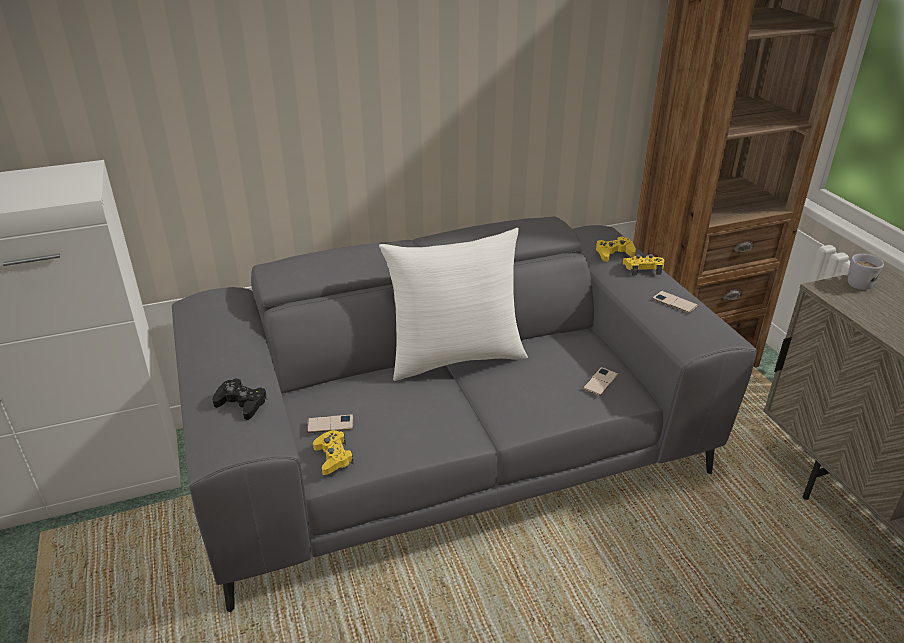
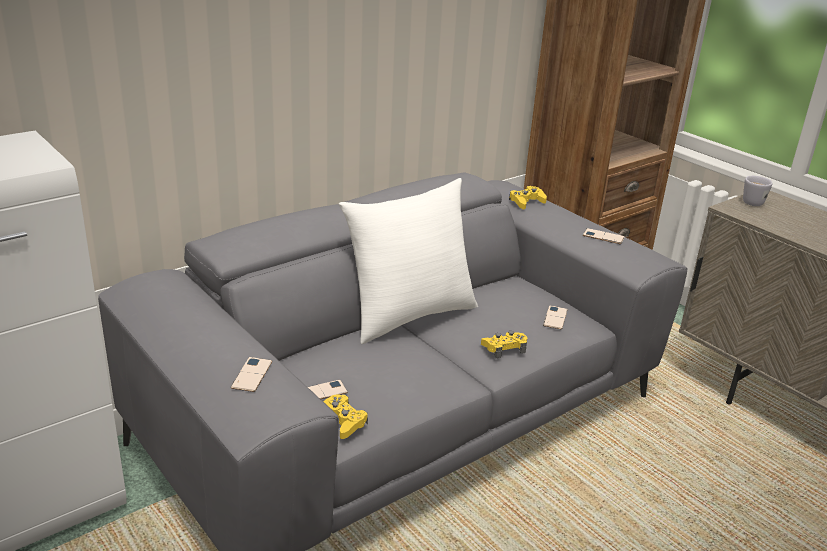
camera: 20 degrees left, 5 degrees down
(241, 404) = (251, 375): black game controller -> phone
(643, 269) = (559, 212): yellow game controller -> yellow game controller (504, 348)

